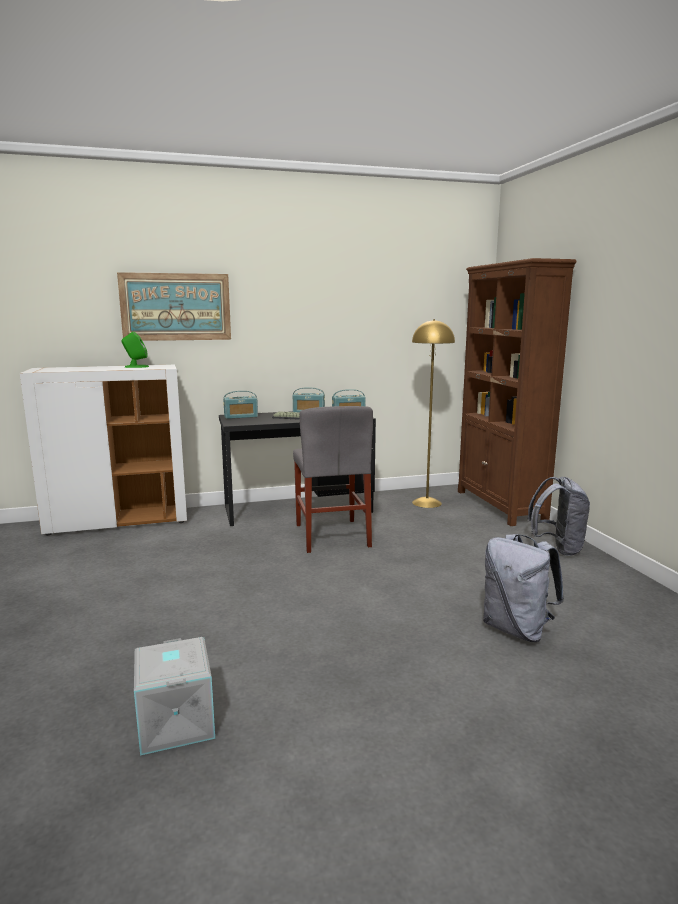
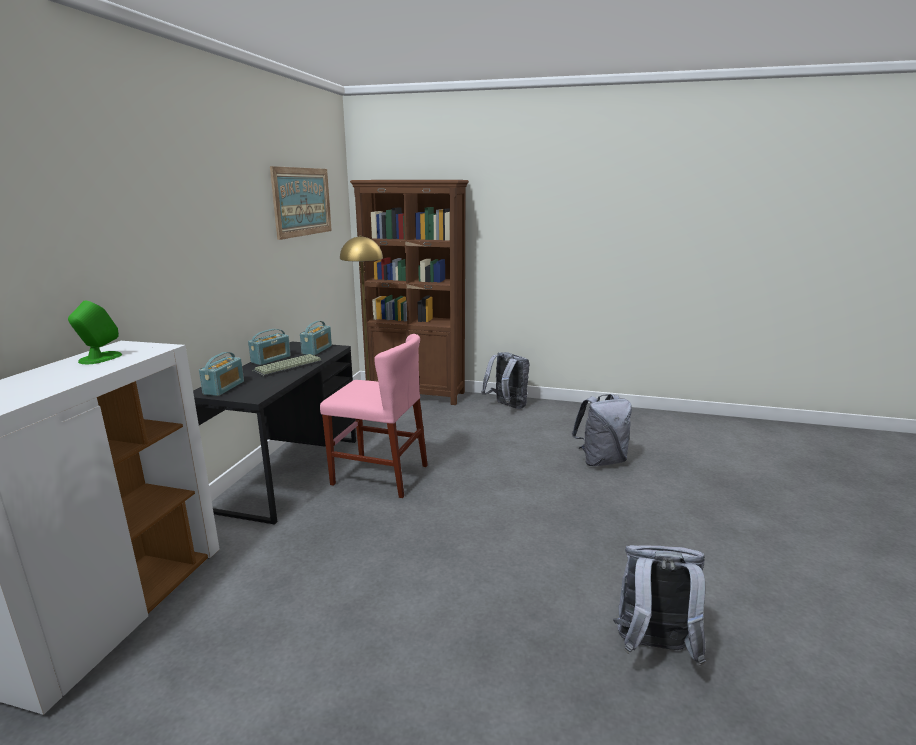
camera: 60 degrees left, 5 degrees up
(174, 722) = (653, 648): grey storage box -> grey backpack
(176, 307) = (105, 249): picture -> picture (302, 201)
(331, 535) = (379, 475): grey chair -> pink chair

